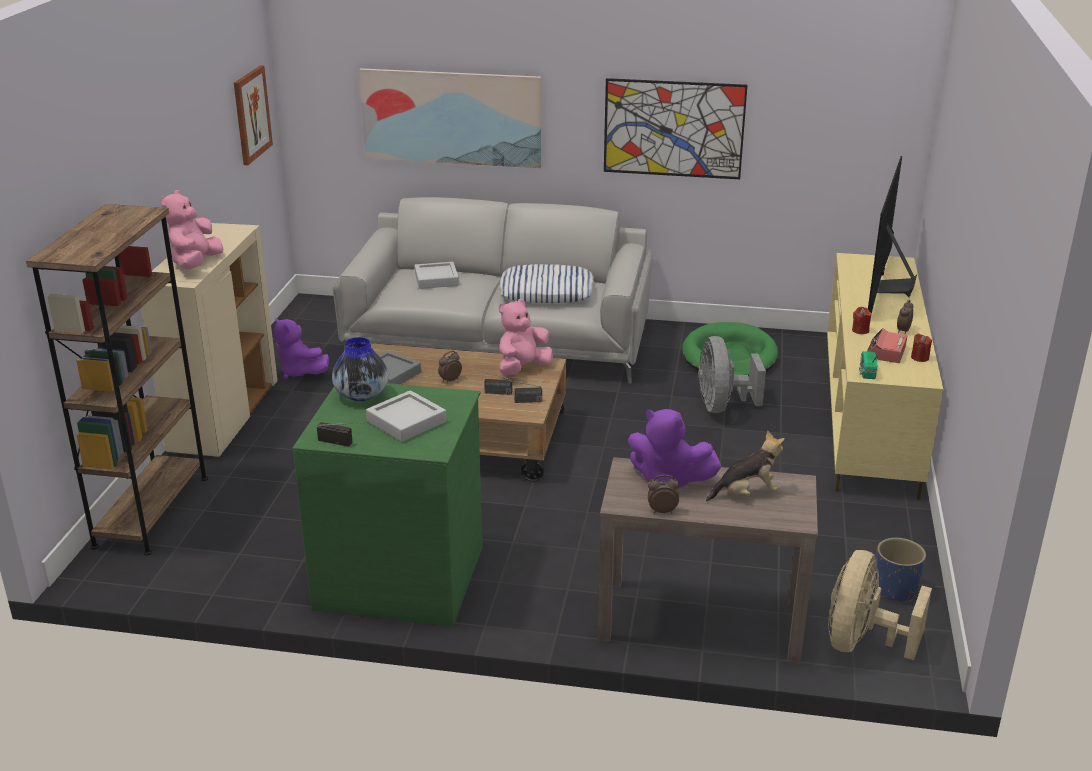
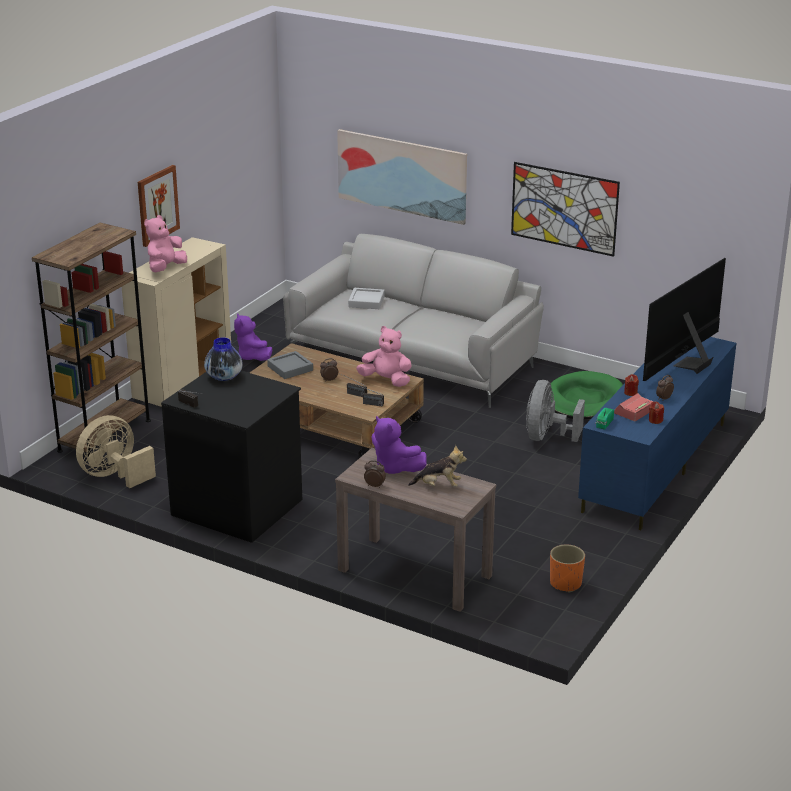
camera: 20 degrees right, 0 degrees up
(251, 114) = (250, 157): picture -> picture (157, 205)
(401, 575) = (238, 506): green dresser -> black dresser
(406, 421) = (240, 398): grey tray -> none
(522, 369) = (386, 380): pink plush toy -> pink plush toy turned 45 degrees clockwise
(547, 291) = (442, 324): pillow -> none
(862, 642) = (513, 609): beige fan -> beige fan (115, 475)
(869, 418) = (655, 466): beige tv stand -> blue tv stand
(895, 590) = (566, 583): blue planter -> orange planter

